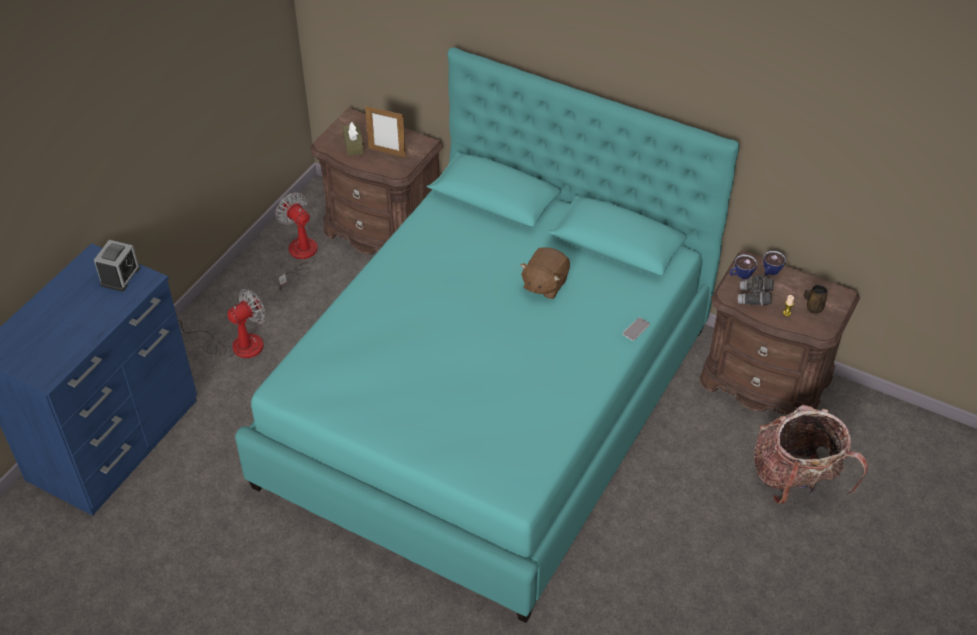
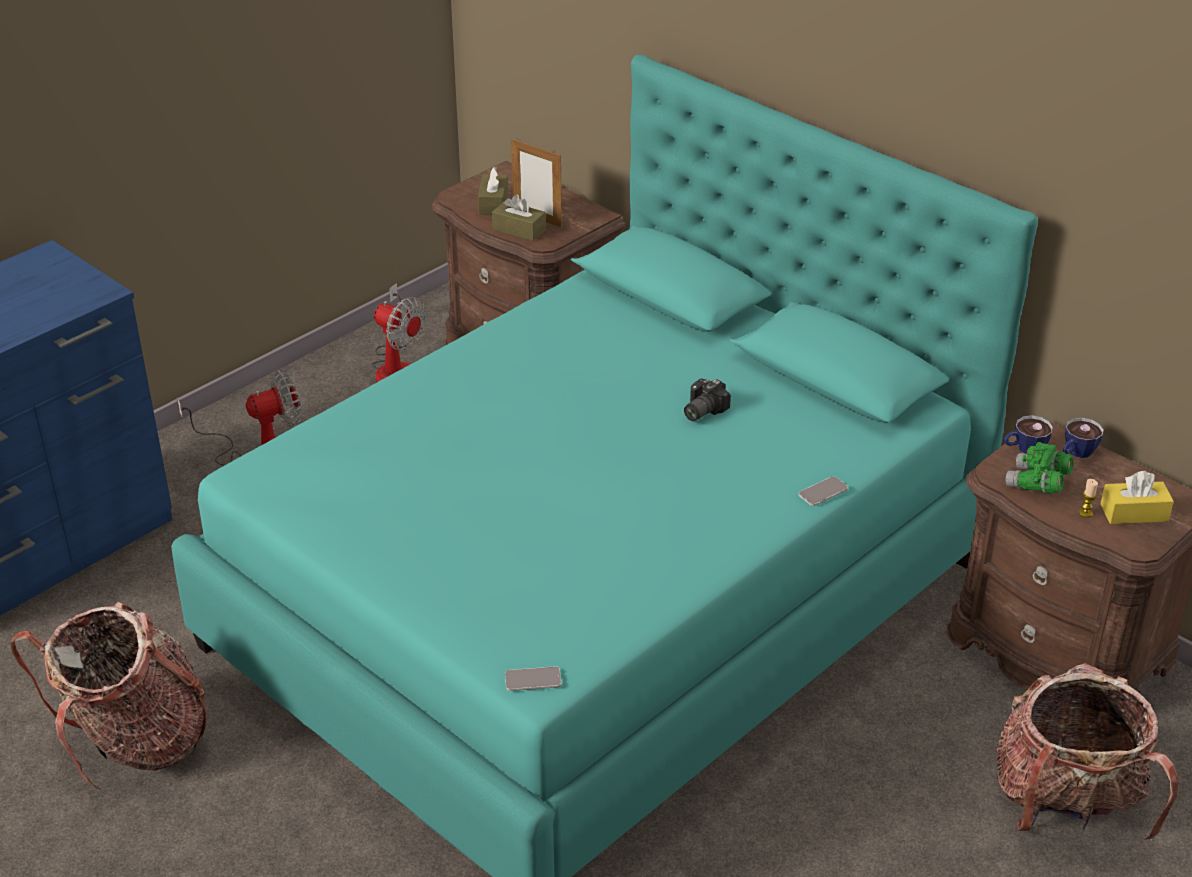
camera: 15 degrees right, 10 degrees down
(120, 276) = (68, 282): alarm clock -> none
(240, 562) = (135, 742): none -> backpack
(299, 257) = (397, 367): fan -> fan turned 150 degrees clockwise
(378, 164) = (519, 230): none -> brown tissue box
(514, 494) = (533, 680): none -> phone
(544, 284) = (701, 410): brown plush toy -> camera
(754, 298) = (1037, 484): grey binoculars -> green binoculars
(813, 307) = (1134, 512): brown mug -> yellow tissue box

